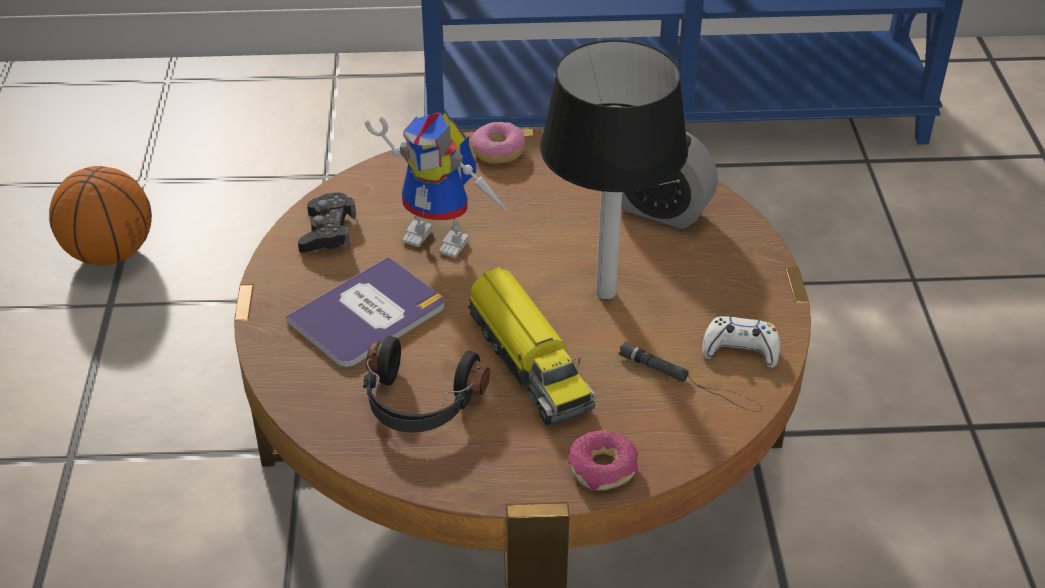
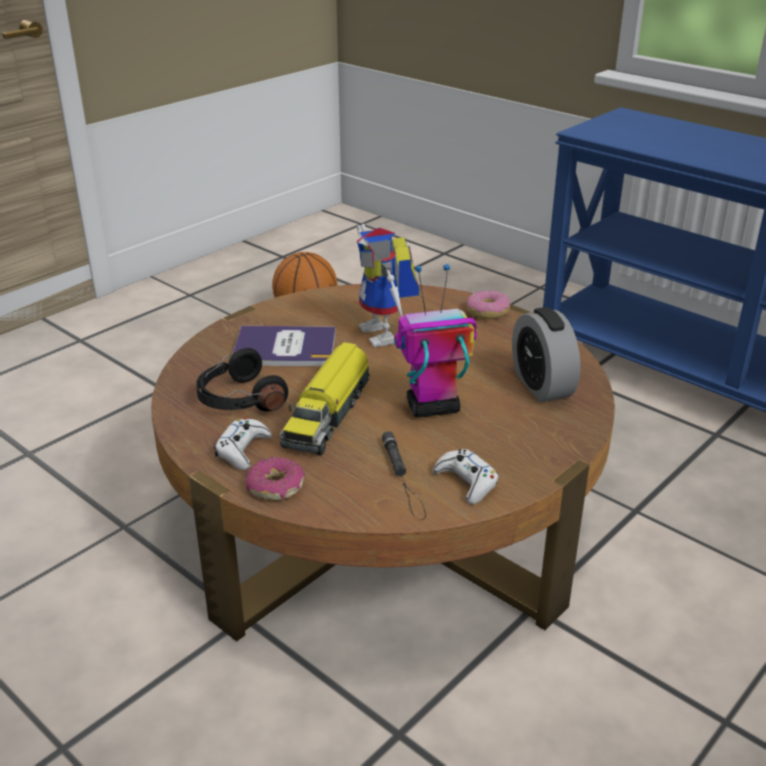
camera: 45 degrees right, 10 degrees down
(328, 232) = (329, 304): black game controller -> none
(514, 454) = (243, 450): none -> white game controller
(606, 293) = (431, 408): table lamp -> toy robot

